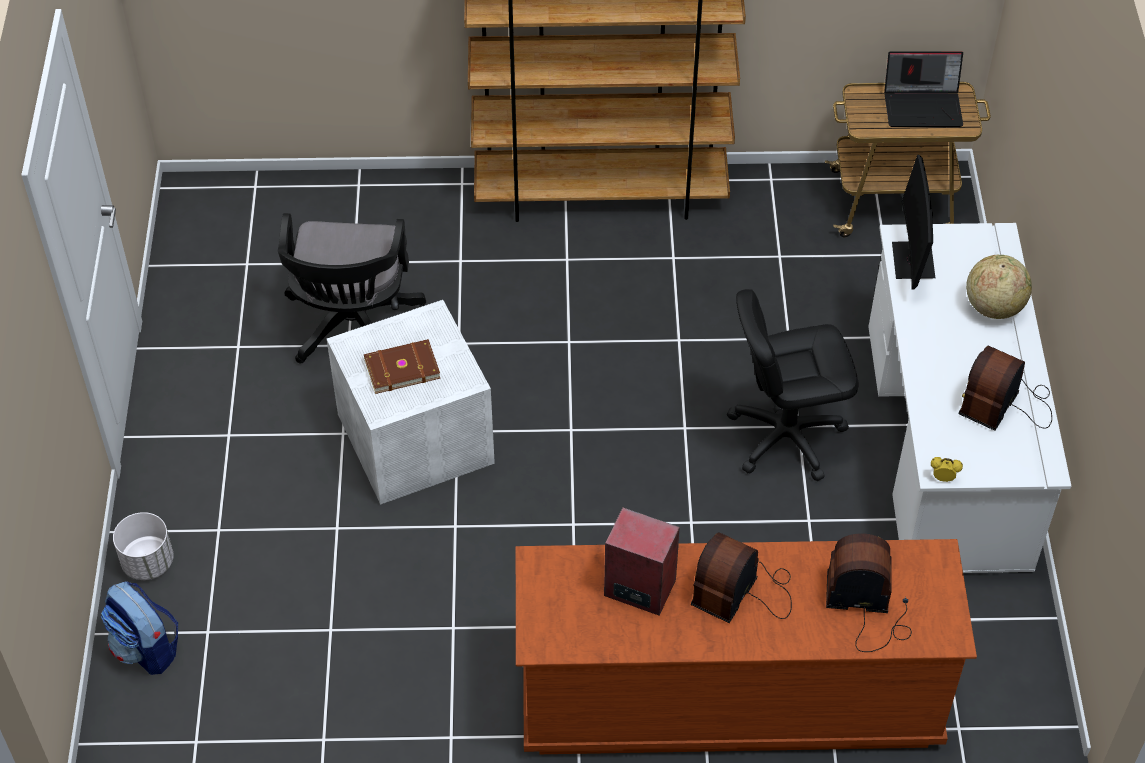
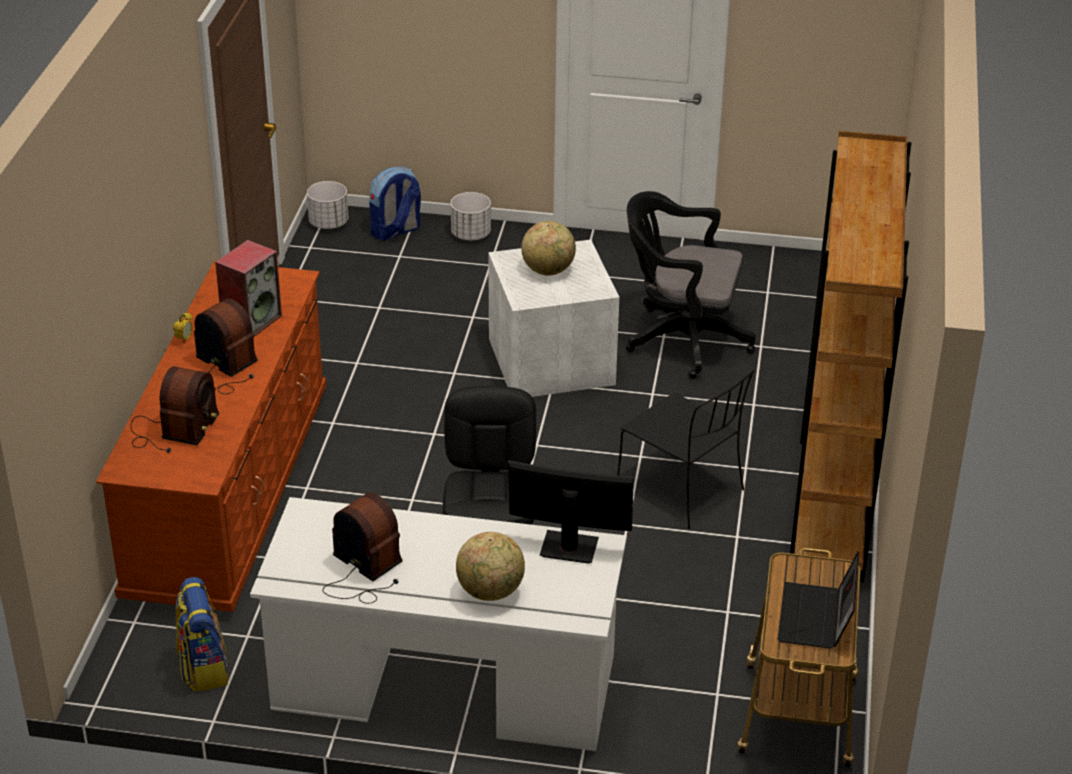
camera: 100 degrees right, 15 degrees down
(131, 733) = (329, 223): none -> white planter
(401, 367) = (548, 270): brown book -> globe
(614, 303) = (683, 490): none -> black chair
(943, 478) = (294, 512): alarm clock -> alarm clock (184, 339)
(998, 646) = (203, 667): none -> backpack

